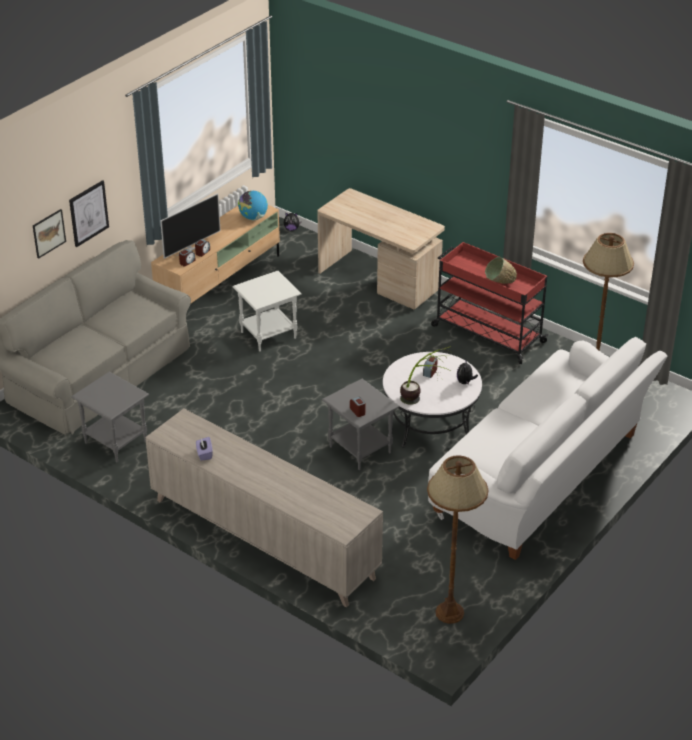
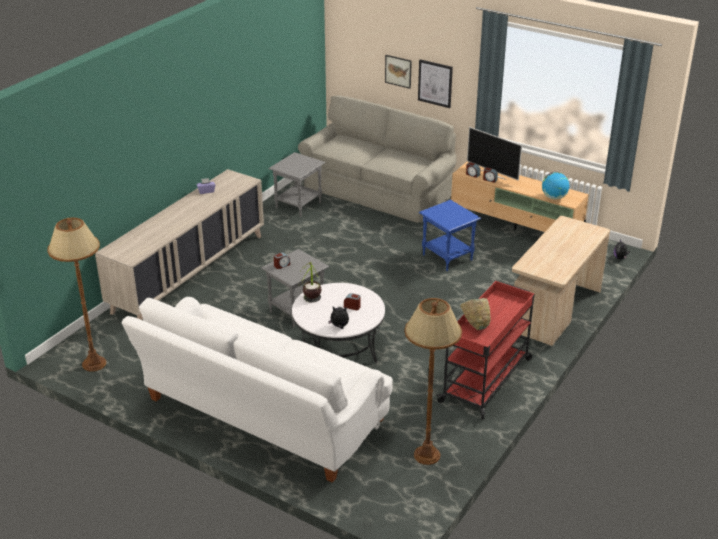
camera: 85 degrees right, 5 degrees down
(269, 335) = (448, 258): white side table -> blue side table

